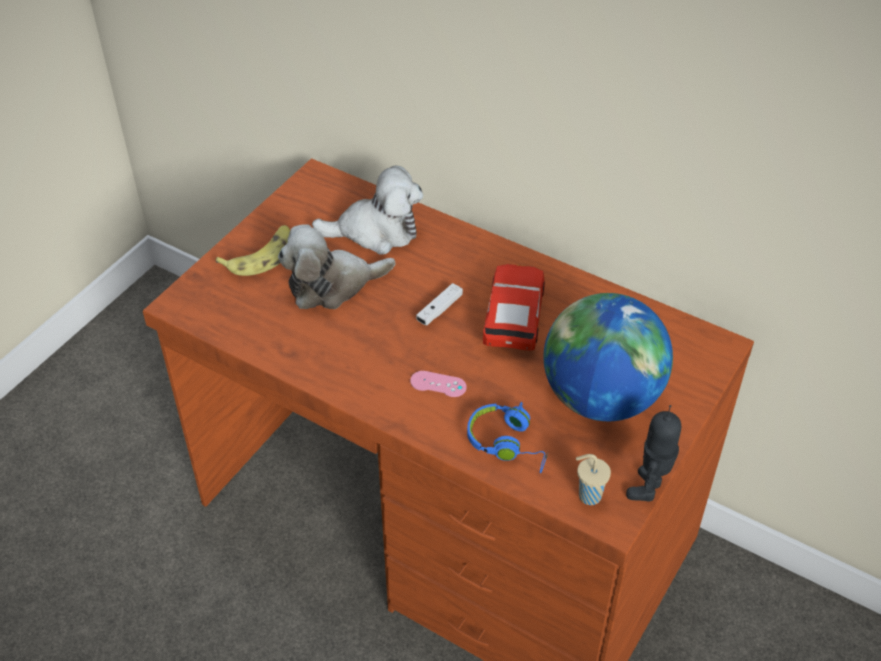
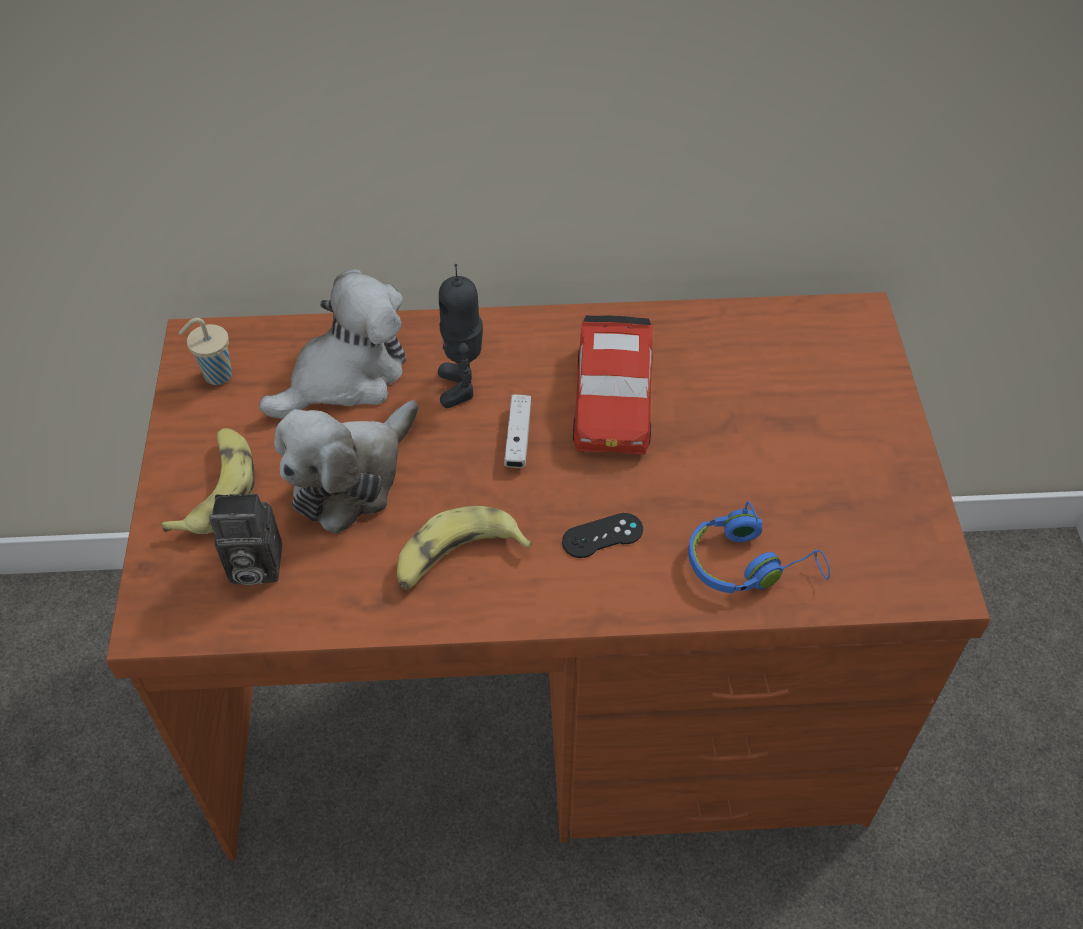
camera: 35 degrees left, 5 degrees up
(245, 303) = (252, 567): none -> camera
(349, 353) = (457, 558): none -> banana
(438, 384) = (602, 536): pink game controller -> black game controller
(514, 316) = (613, 399): red toy car -> red toy car turned 150 degrees counterclockwise
(588, 495) = (891, 574): beige cup -> beige cup (216, 375)
(600, 398) = (797, 447): globe -> none
(649, 489) = (943, 526): toy robot -> toy robot (462, 386)

